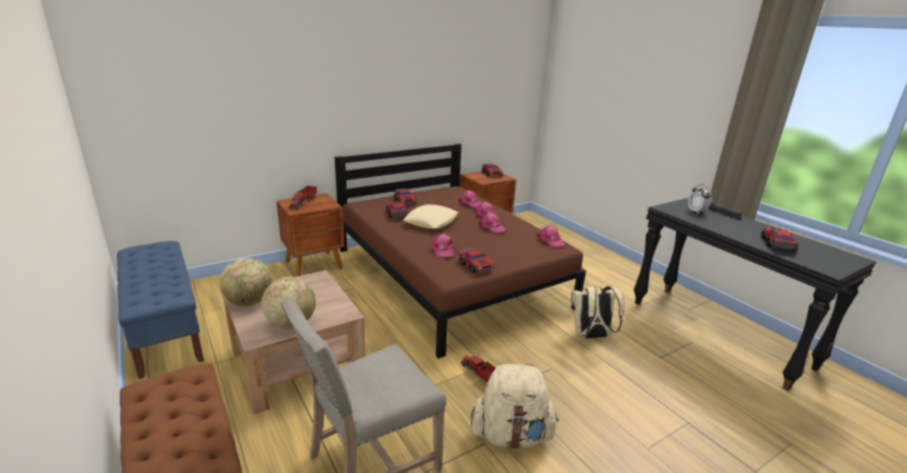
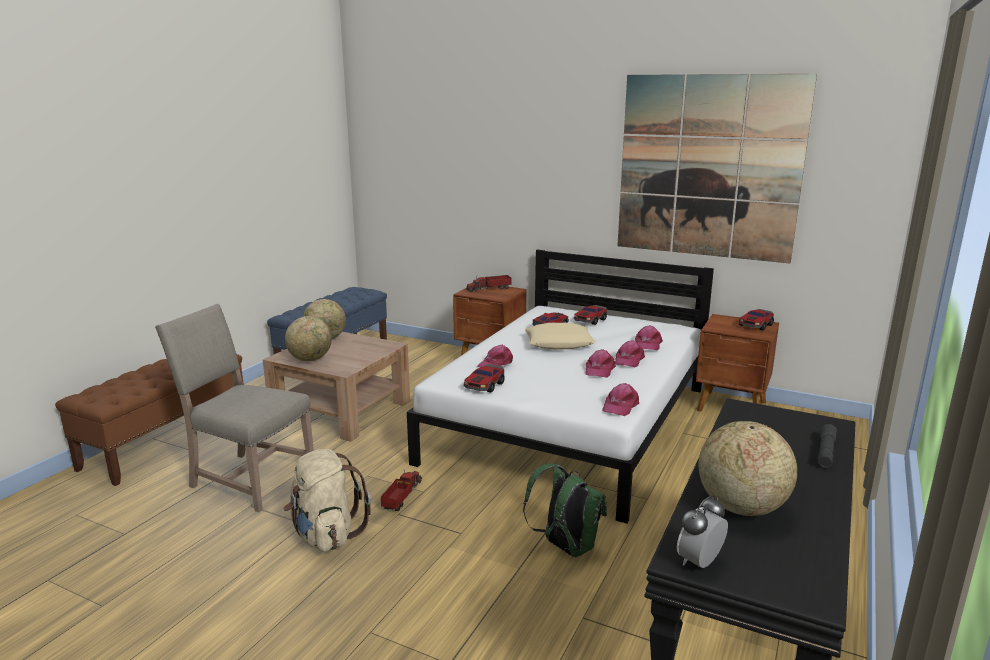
camera: 60 degrees right, 5 degrees down
(449, 276) = (571, 424): brown bed -> white bed
(452, 74) = (708, 167): none -> picture
(591, 336) = (565, 547): beige backpack -> green backpack
(696, 212) = (781, 432): alarm clock -> alarm clock (699, 562)
(777, 244) = (740, 507): toy car -> globe

